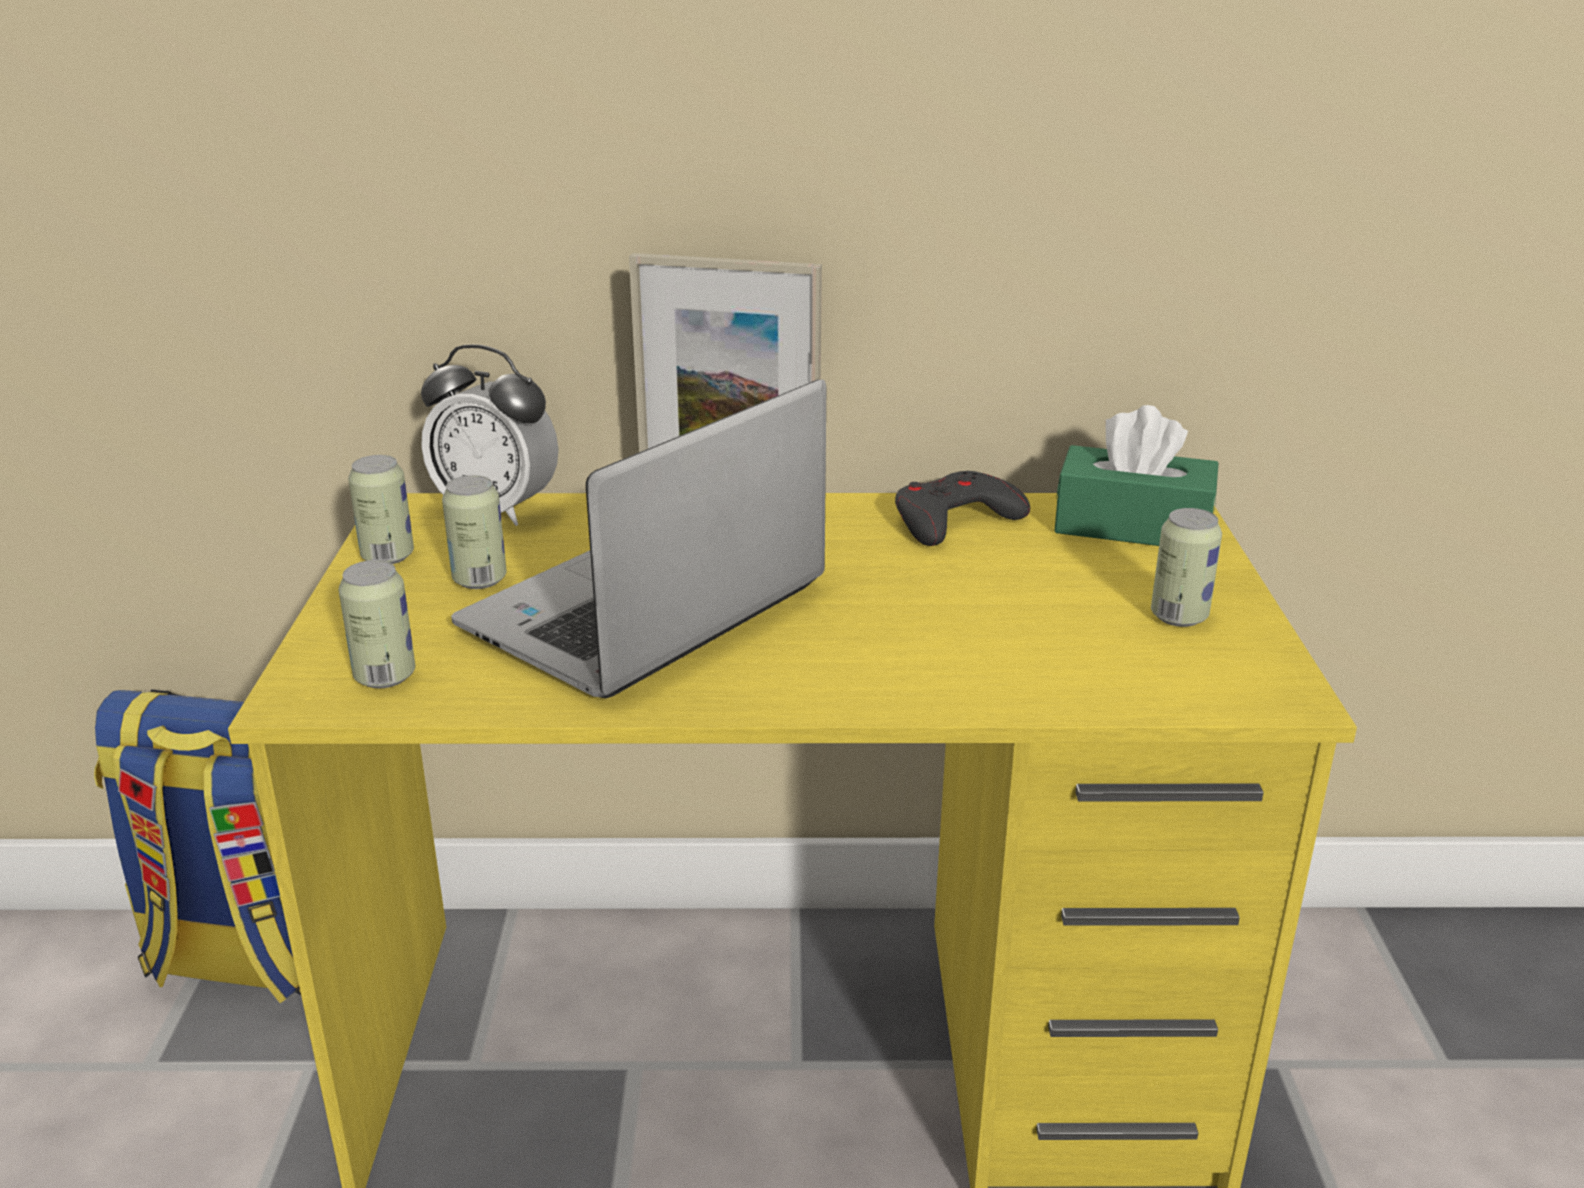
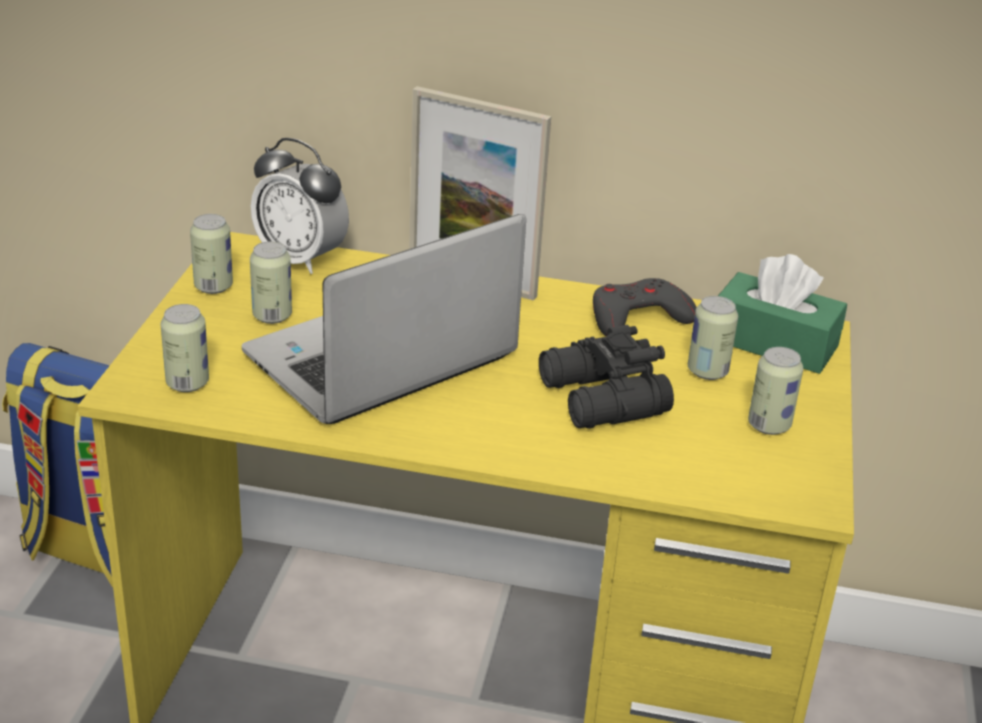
camera: 10 degrees right, 5 degrees up
(955, 618) = (601, 400): none -> black binoculars
(1070, 567) = (707, 371): none -> can

